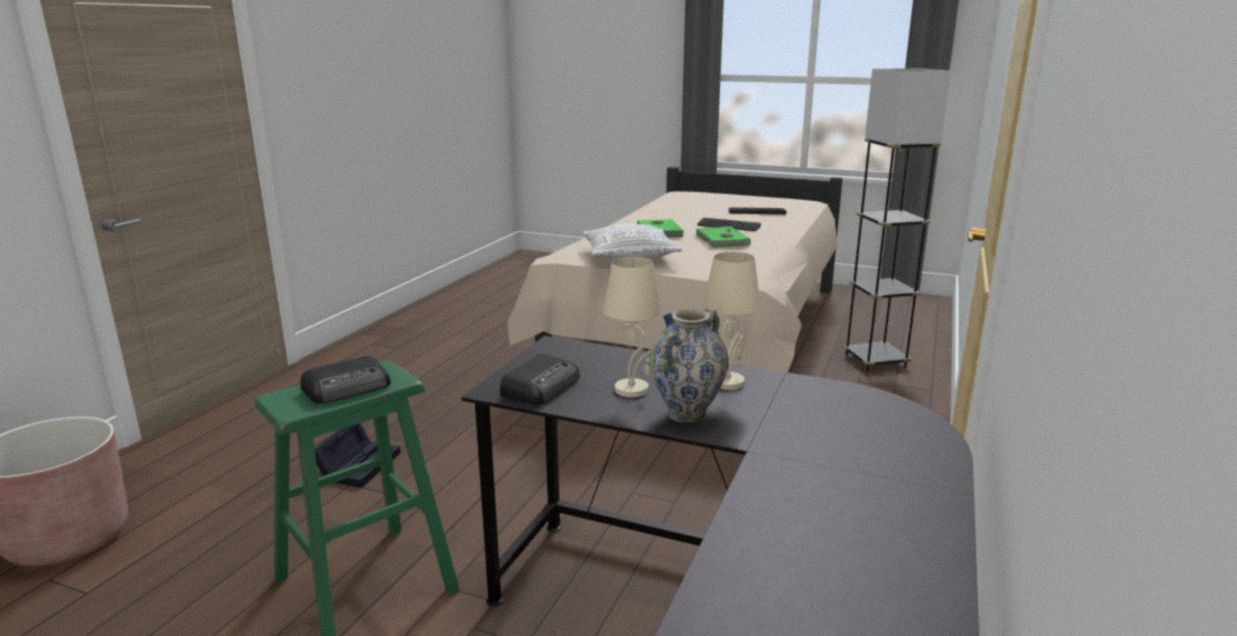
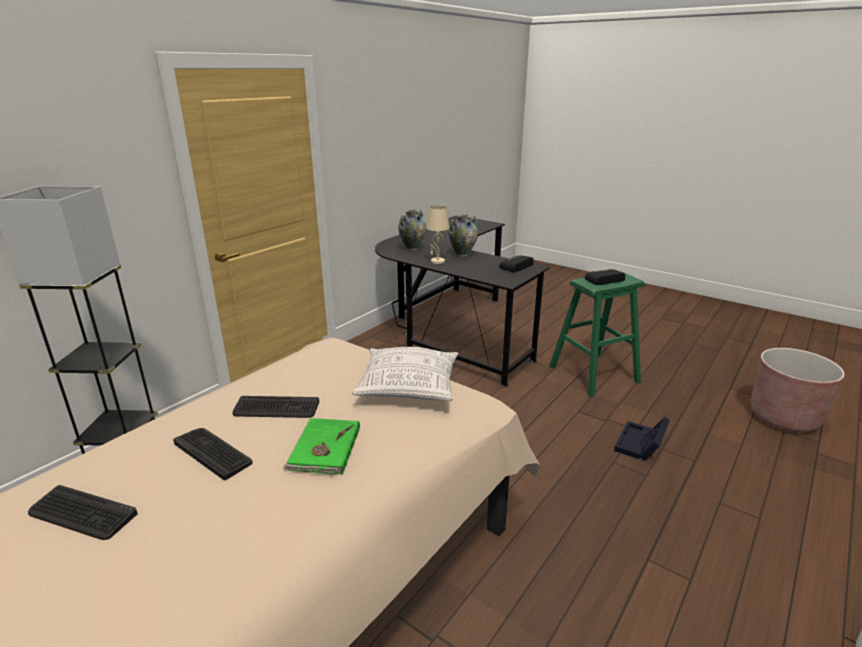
camera: 165 degrees left, 5 degrees up
(632, 390) = (478, 262): beige table lamp -> none
(721, 240) = (276, 408): green book -> keyboard
(838, 422) = (412, 248): none -> vase

